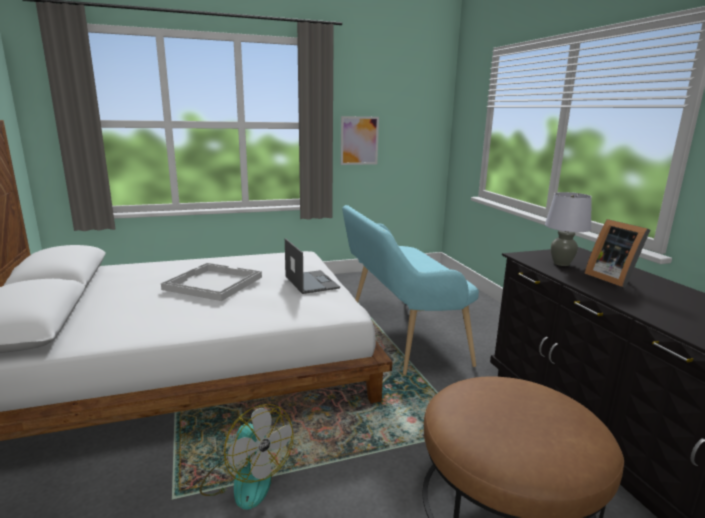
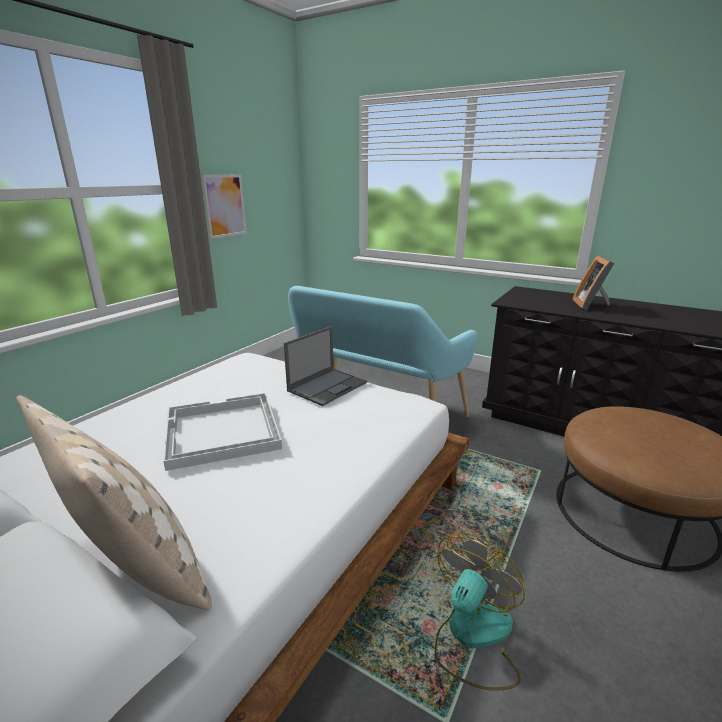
camera: 40 degrees left, 5 degrees up
(93, 319) = (137, 568): none -> beige pillow
(245, 479) = (472, 637): fan -> fan turned 60 degrees counterclockwise
(311, 282) = (328, 386): laptop -> laptop turned 105 degrees clockwise
(561, 263) = (543, 302): grey table lamp -> none
(612, 278) = (591, 305): picture frame -> picture frame turned 75 degrees clockwise

